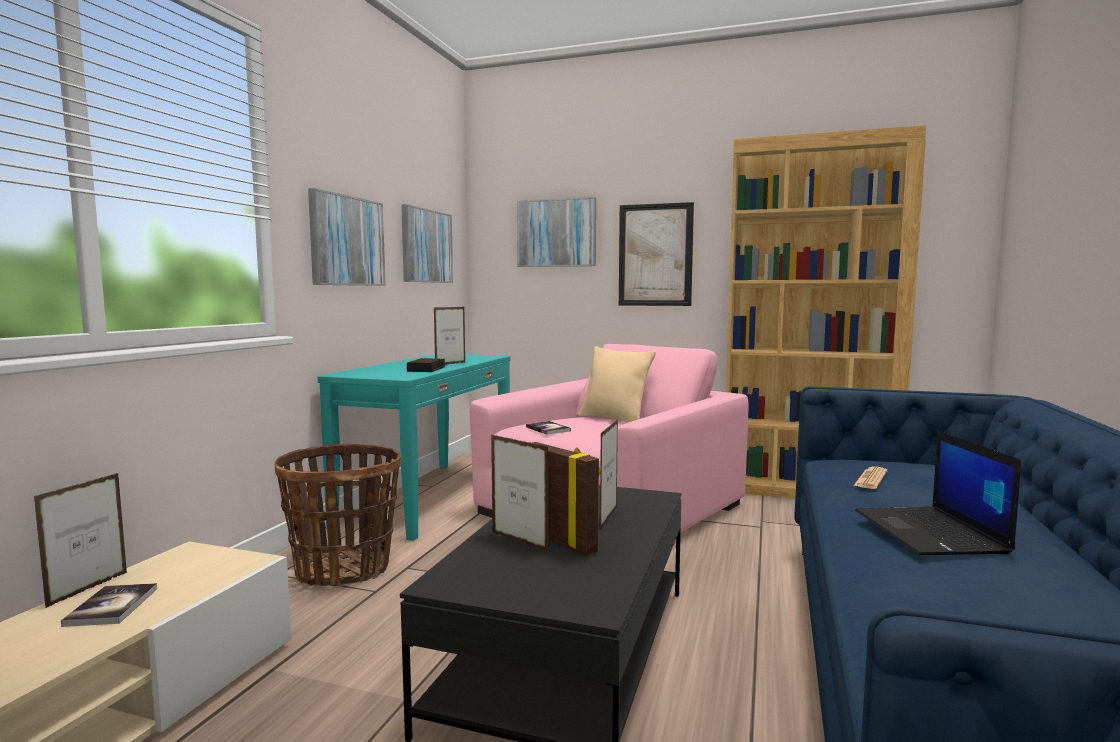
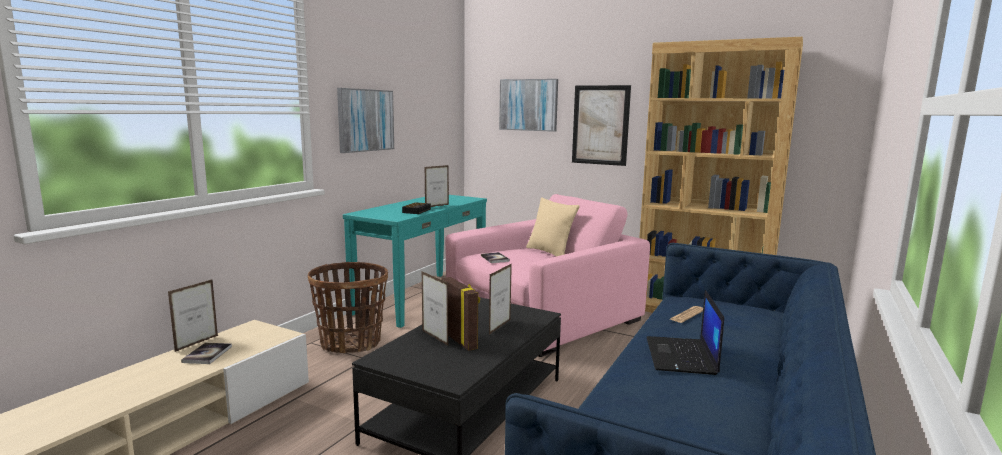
camera: 10 degrees right, 5 degrees up
(426, 246) = (429, 116): picture -> none

